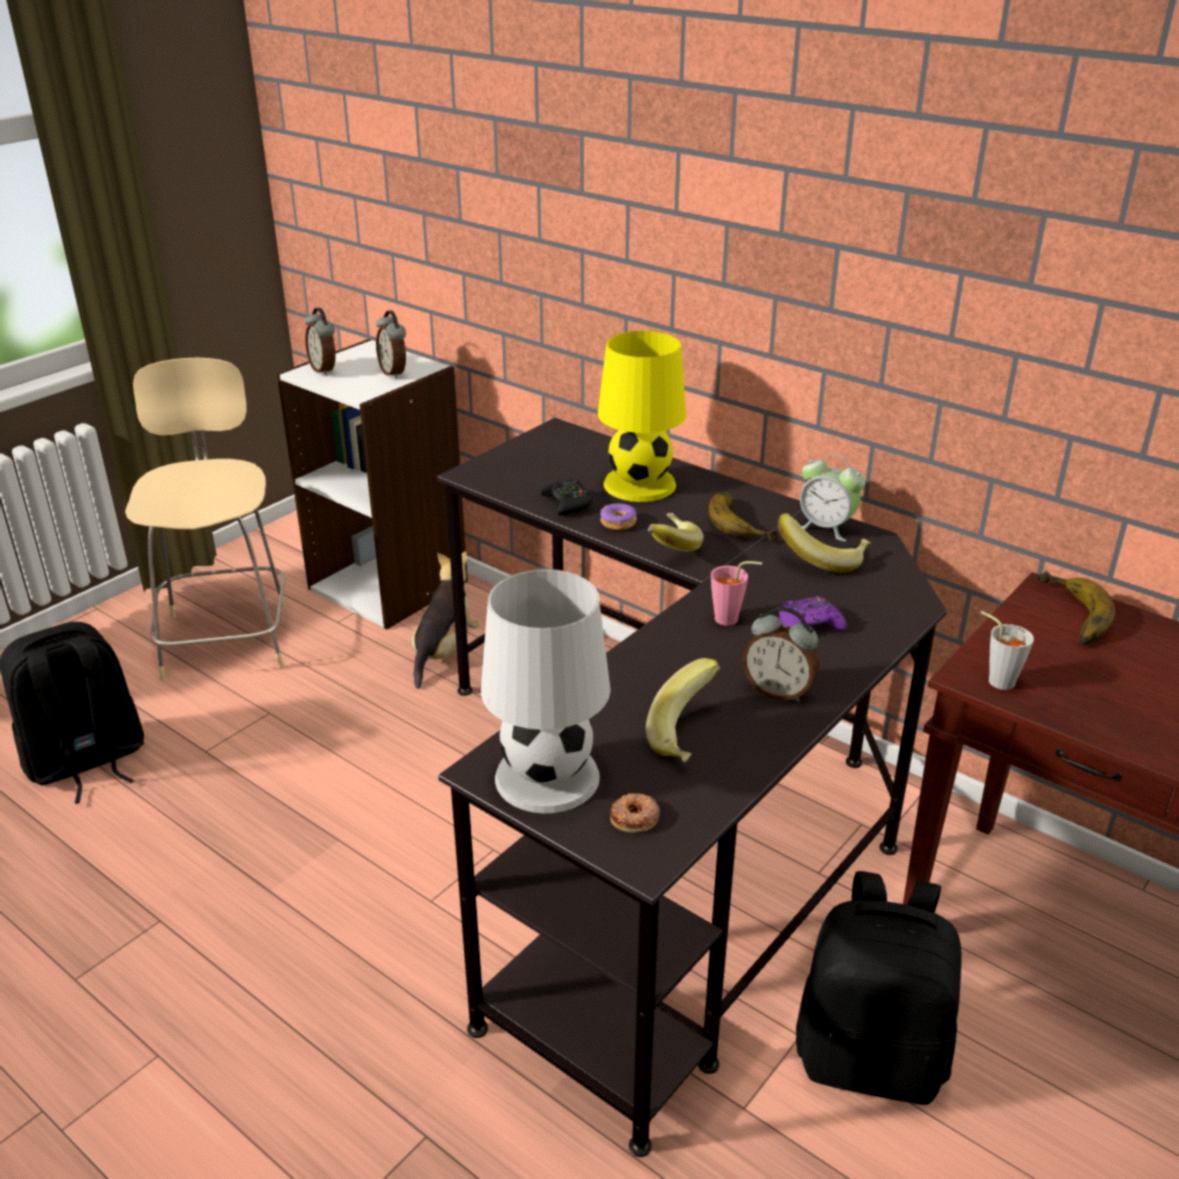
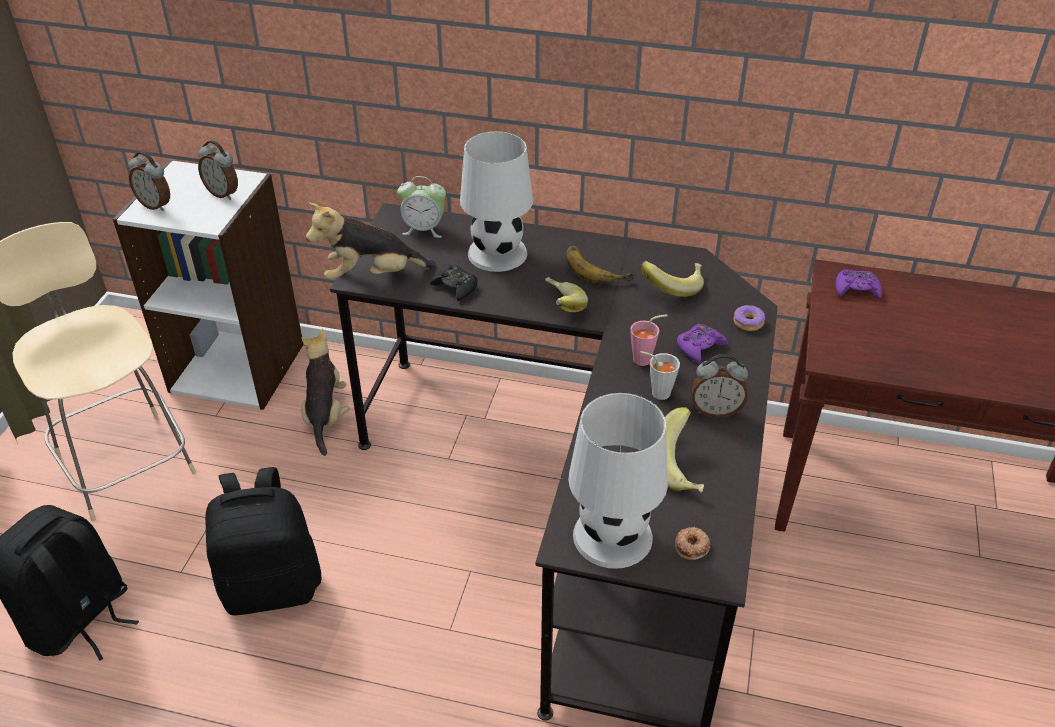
camera: 25 degrees left, 10 degrees up
(488, 474) = (372, 275): none -> plush toy
(618, 523) = (506, 295): donut -> donut (748, 323)
(640, 484) = (498, 253): yellow table lamp -> white table lamp
(826, 528) = (657, 257): alarm clock -> alarm clock (424, 229)
(871, 1057) = (803, 625): black backpack -> black backpack (272, 585)
(996, 679) = (845, 356): grey cup -> grey cup (656, 392)
(1067, 615) = (856, 289): banana -> purple game controller

